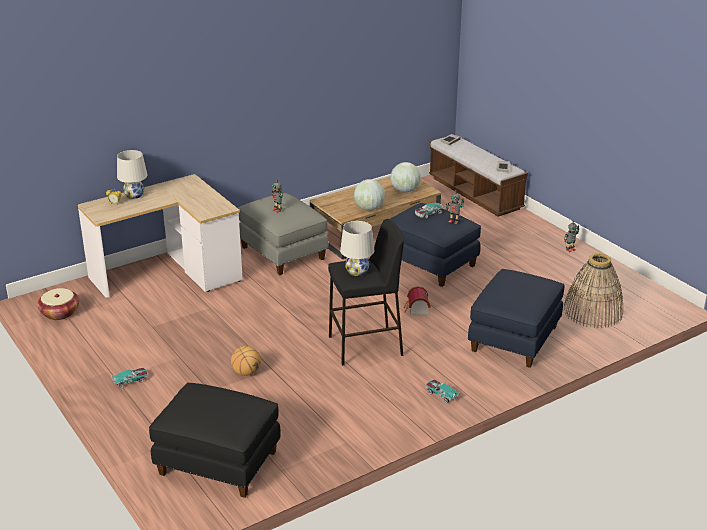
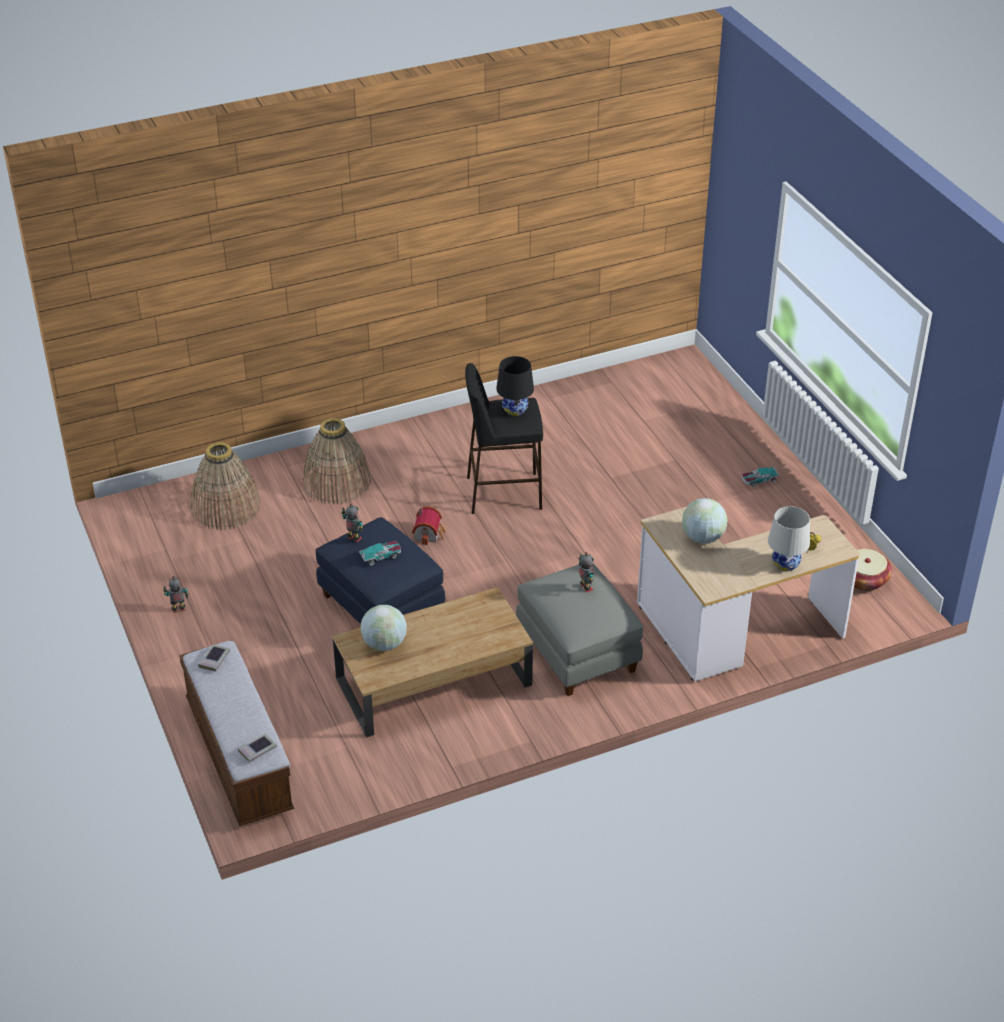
camera: 170 degrees left, 10 degrees up
(219, 462) = (665, 393): black ottoman -> none
(246, 372) = (637, 475): basketball -> none
(357, 271) = (515, 410): white table lamp -> black table lamp
(369, 208) = (451, 610): globe -> globe (702, 538)
(441, 394) = (444, 431): toy car -> none
(515, 339) = (337, 482): blue ottoman -> basket

